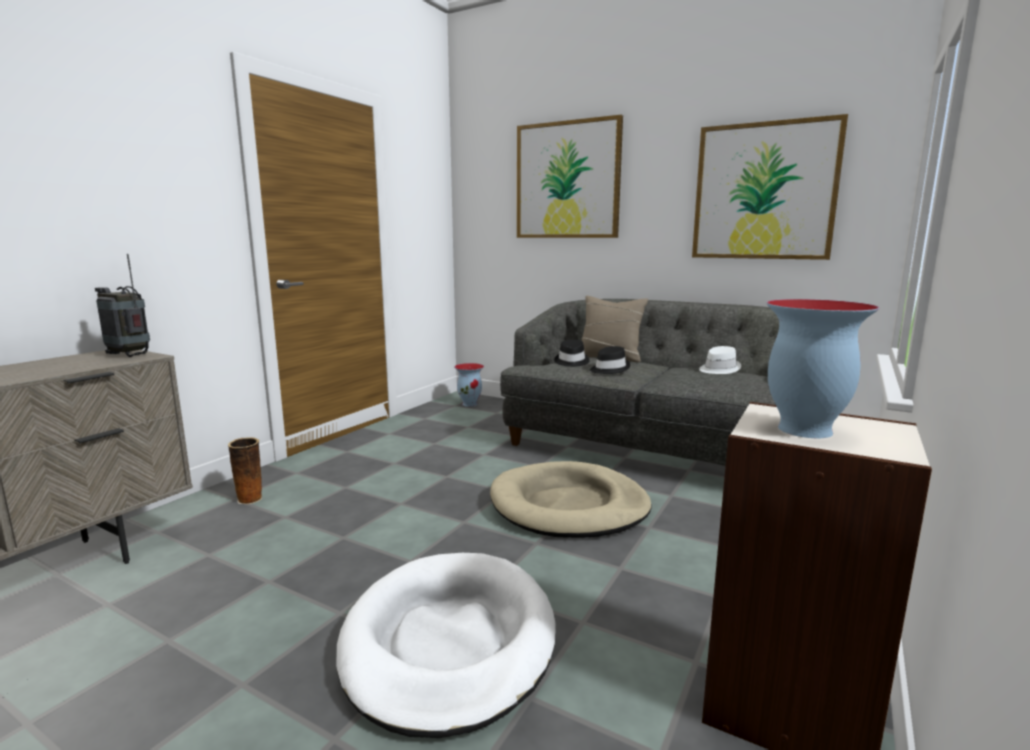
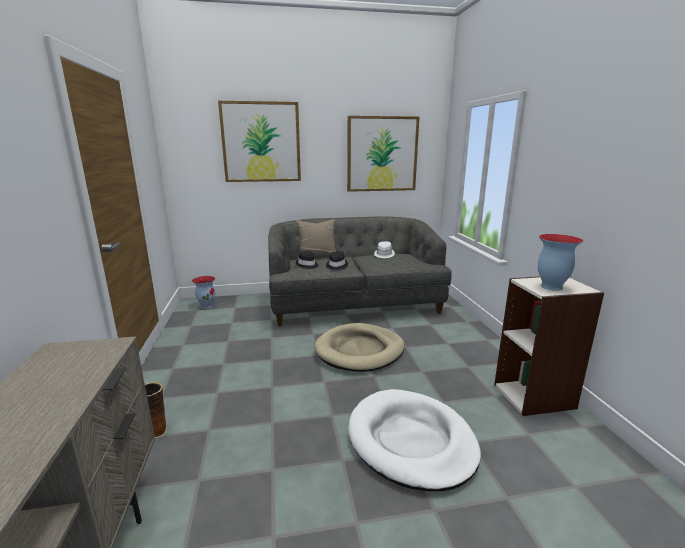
camera: 40 degrees left, 5 degrees up
(129, 355) = (90, 348): radio -> none

